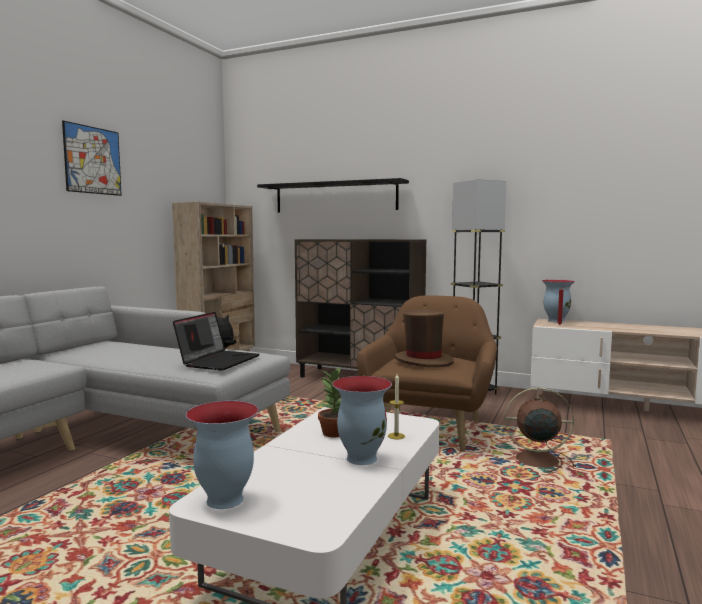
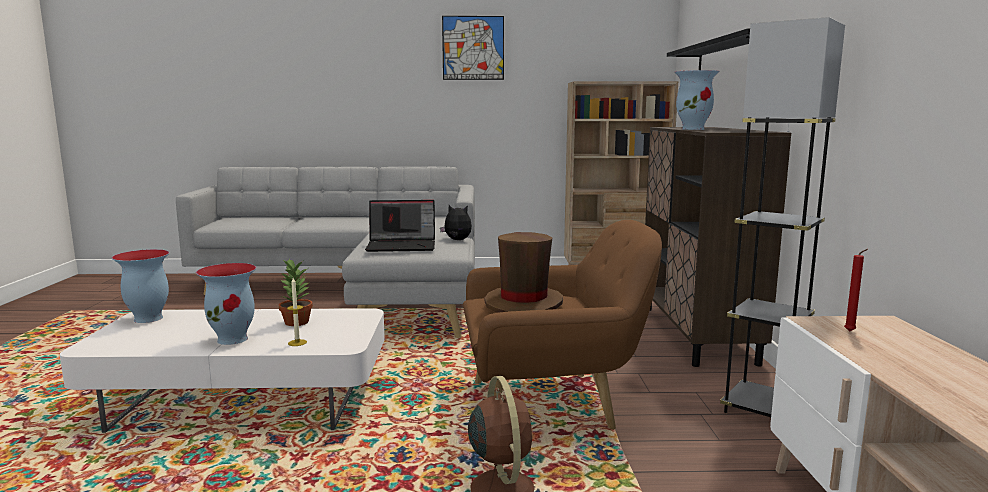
camera: 65 degrees right, 5 degrees up
(556, 321) = (894, 327): vase -> vase (693, 129)

